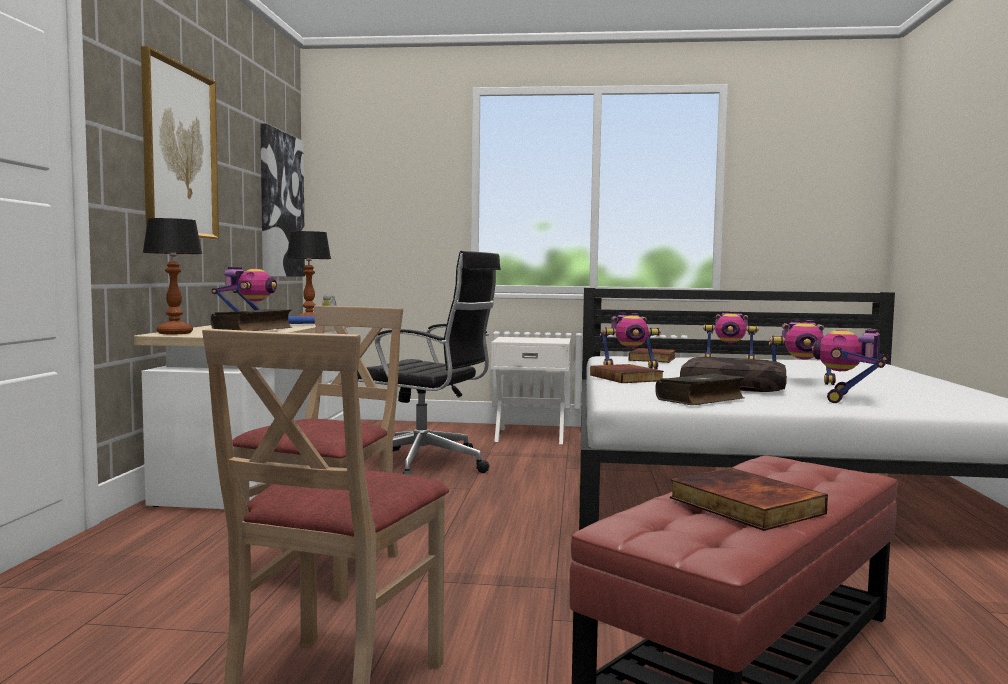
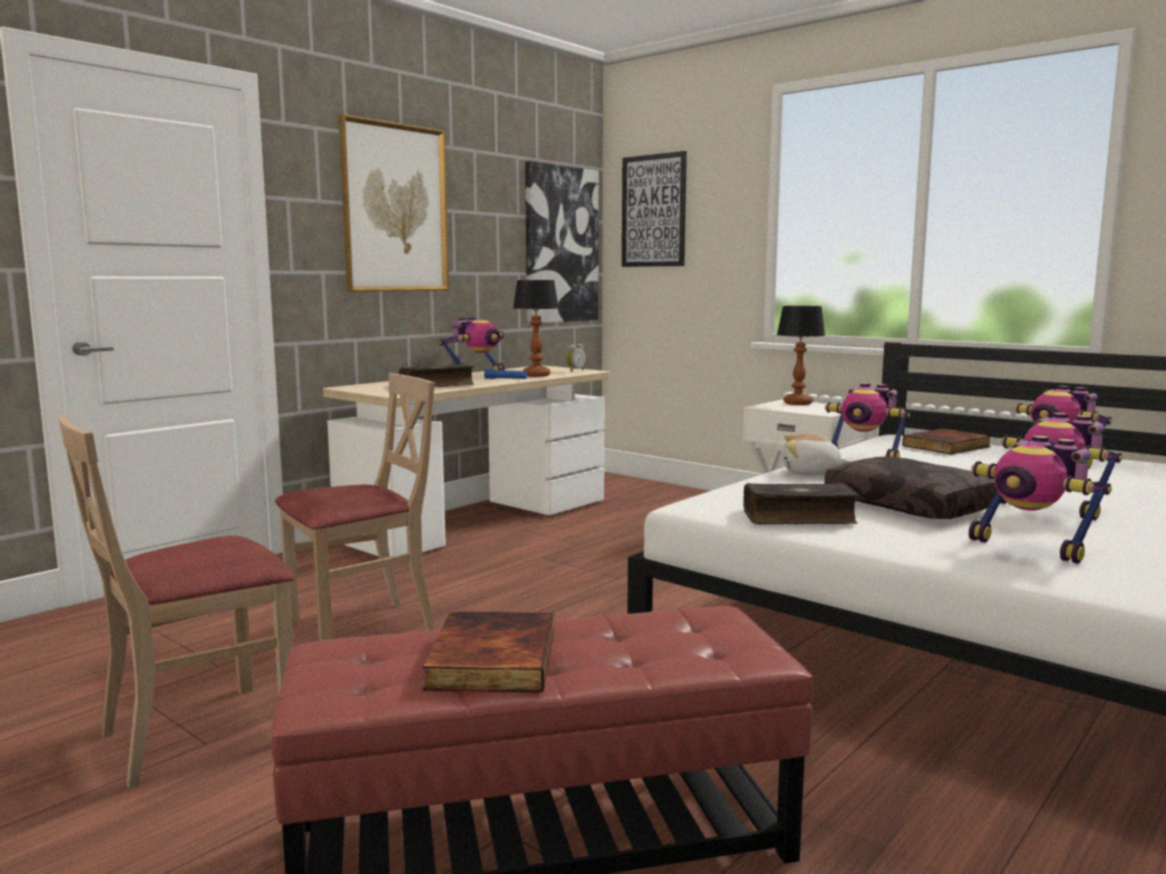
camera: 35 degrees right, 5 degrees up
(174, 333) = (359, 387): table lamp -> table lamp (797, 403)
(359, 181) = (653, 211): none -> picture
(426, 465) = (622, 543): black office chair -> none
(627, 378) = (811, 473): book -> plush toy
(848, 399) = (1030, 548): toy robot -> toy robot turned 105 degrees counterclockwise

